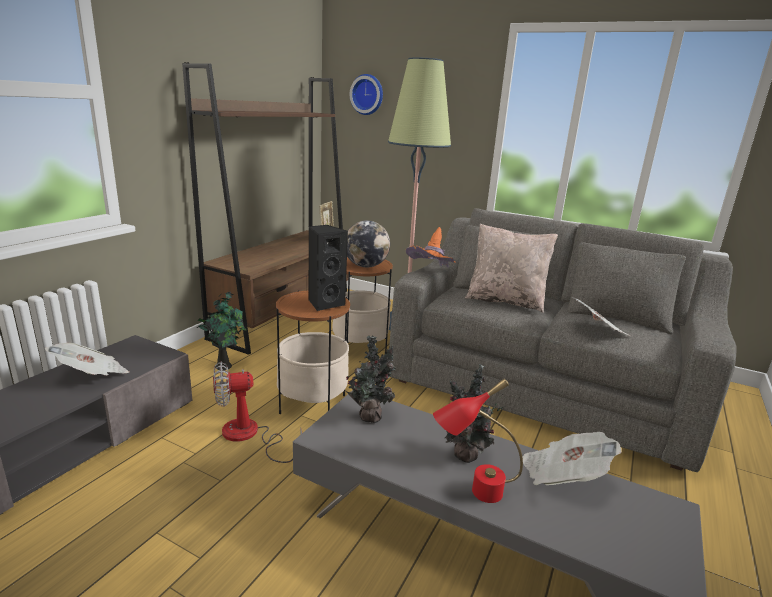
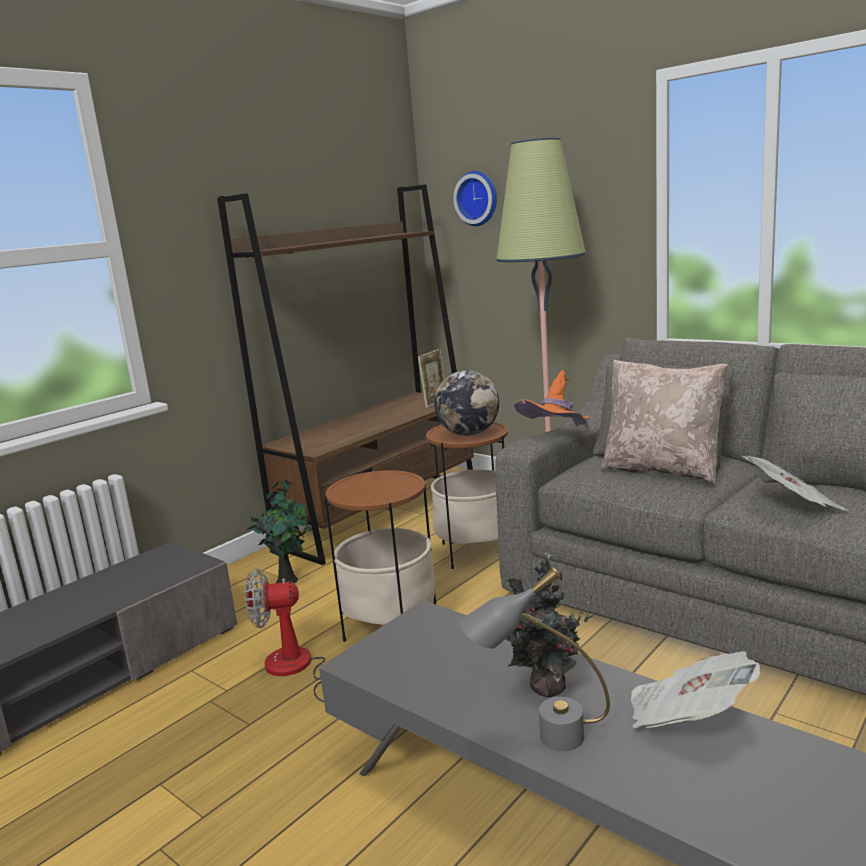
camera: 15 degrees right, 5 degrees down
(92, 375) = (110, 590): newspaper -> none
(325, 303) = (390, 486): black speaker -> none
(370, 416) = (431, 635): potted plant -> none
(472, 493) = (539, 737): red table lamp -> grey table lamp

